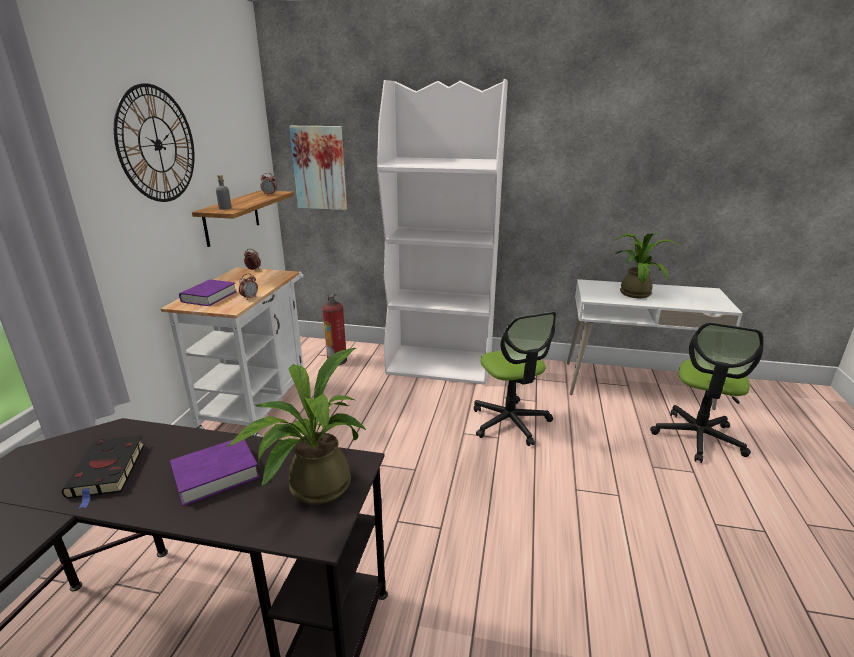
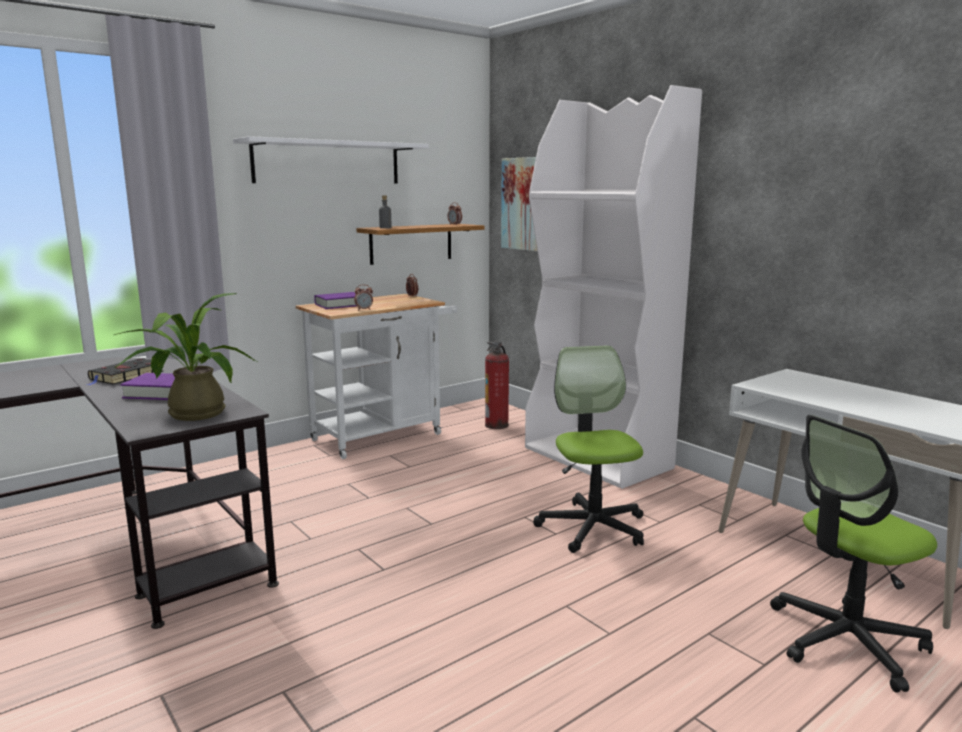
camera: 40 degrees right, 10 degrees down
(157, 144) = (328, 163): wall clock -> white shelf
(510, 422) = (592, 527): office chair -> office chair turned 150 degrees clockwise
(635, 292) = (842, 393): potted plant -> none

